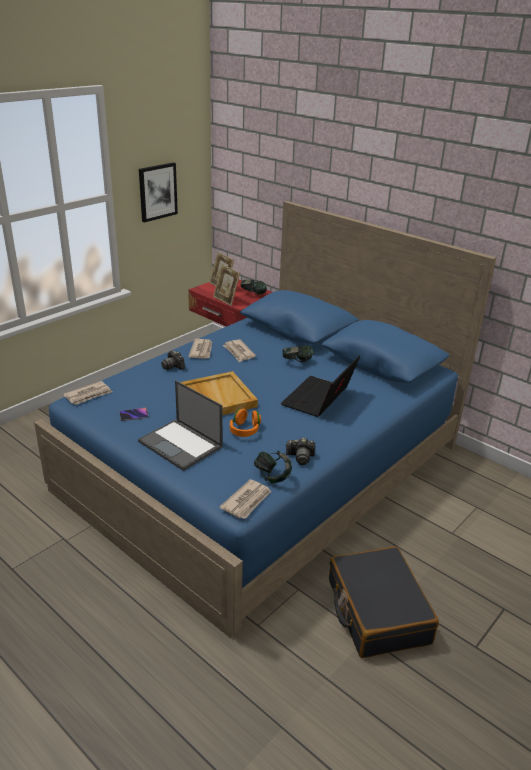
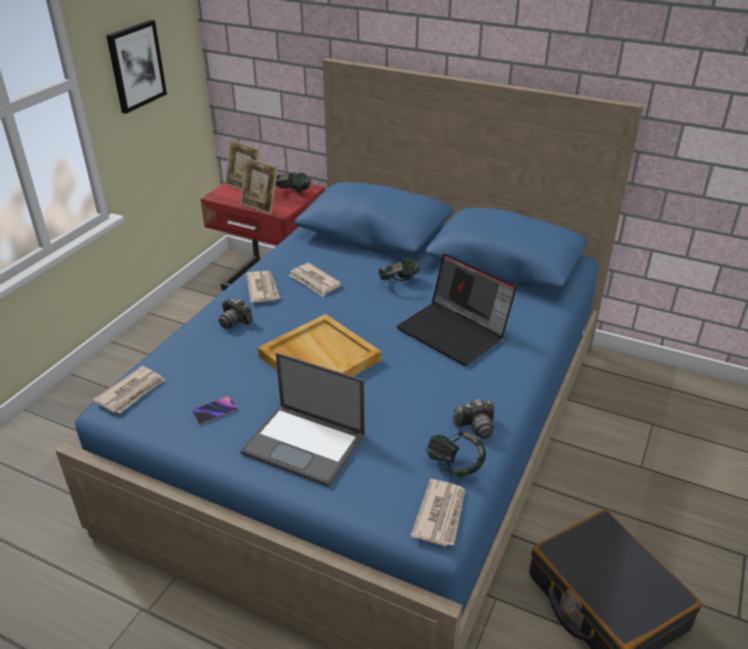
camera: 15 degrees left, 5 degrees up
(245, 430) = (382, 401): orange headphones -> none
(319, 399) = (455, 332): laptop -> laptop turned 60 degrees counterclockwise

